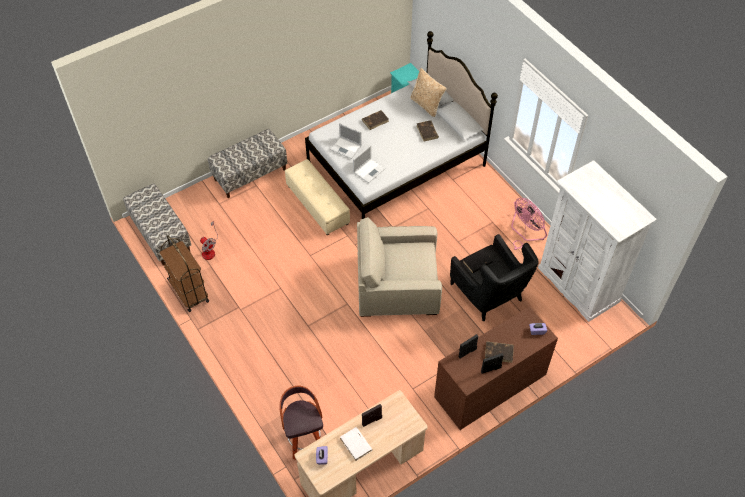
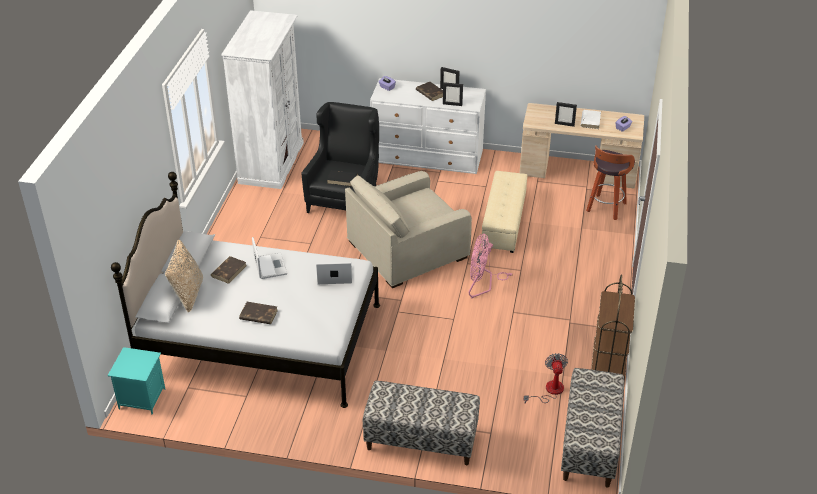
camera: 135 degrees left, 15 degrees down
(318, 204) = (389, 357): beige ottoman -> beige ottoman (503, 222)
(346, 148) = (325, 309): laptop -> laptop (270, 265)
(396, 284) = (407, 249): beige armchair -> beige armchair turned 105 degrees clockwise
(489, 385) = (428, 156): brown dresser -> white dresser
(524, 232) = (249, 214): pink fan -> pink fan (483, 280)

